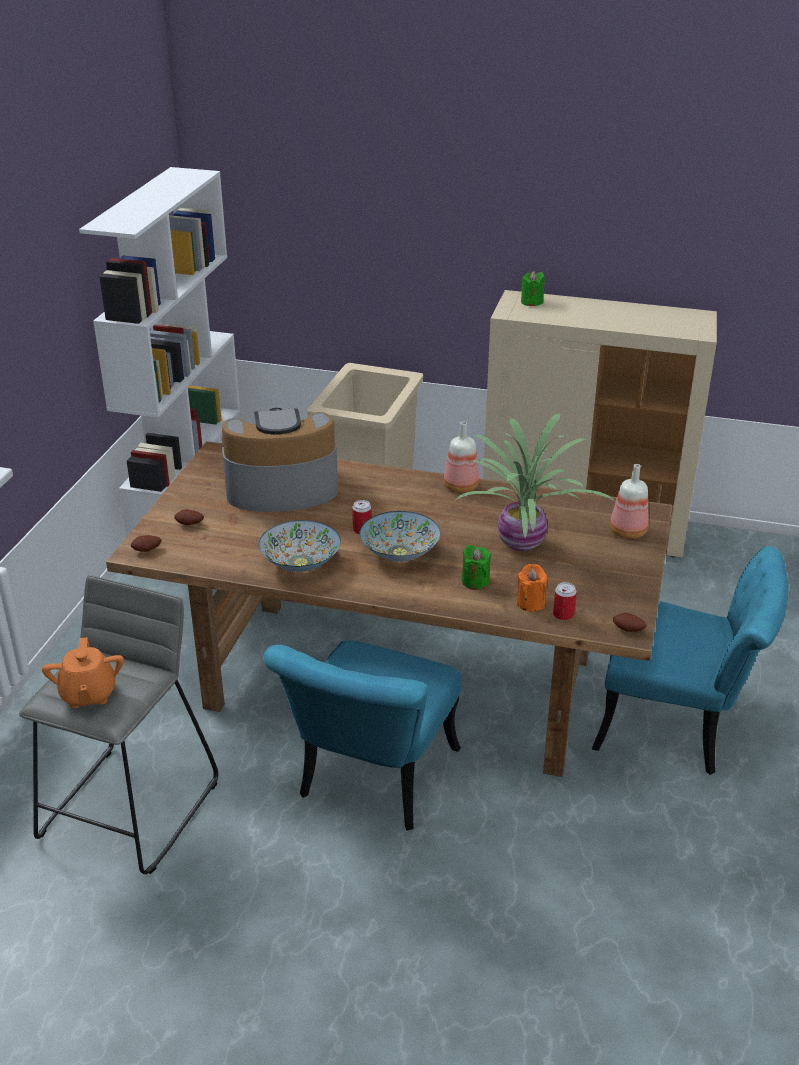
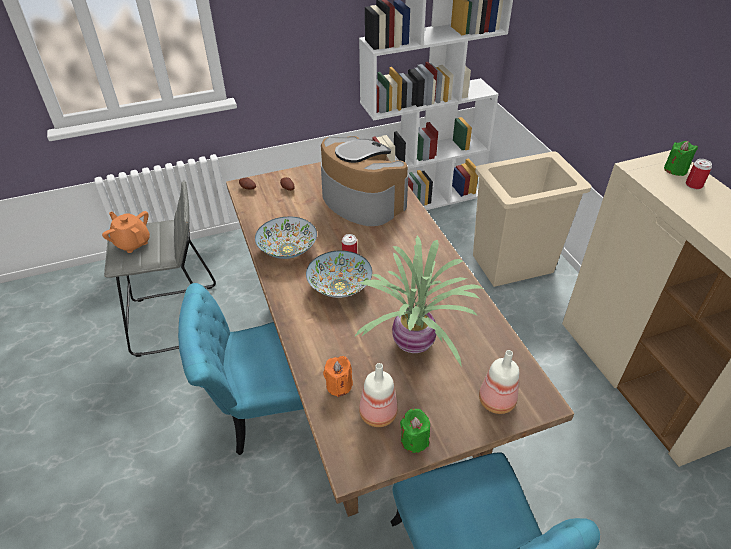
camera: 55 degrees right, 10 degrees up
(88, 694) = (132, 243): orange teapot -> orange teapot turned 90 degrees clockwise
(460, 487) = (452, 275): bottle -> bottle (377, 414)
(475, 581) = (339, 341): green candle -> green candle (414, 440)
(563, 615) = (339, 413): can -> can (693, 185)
(628, 630) = (352, 467): potato -> none

